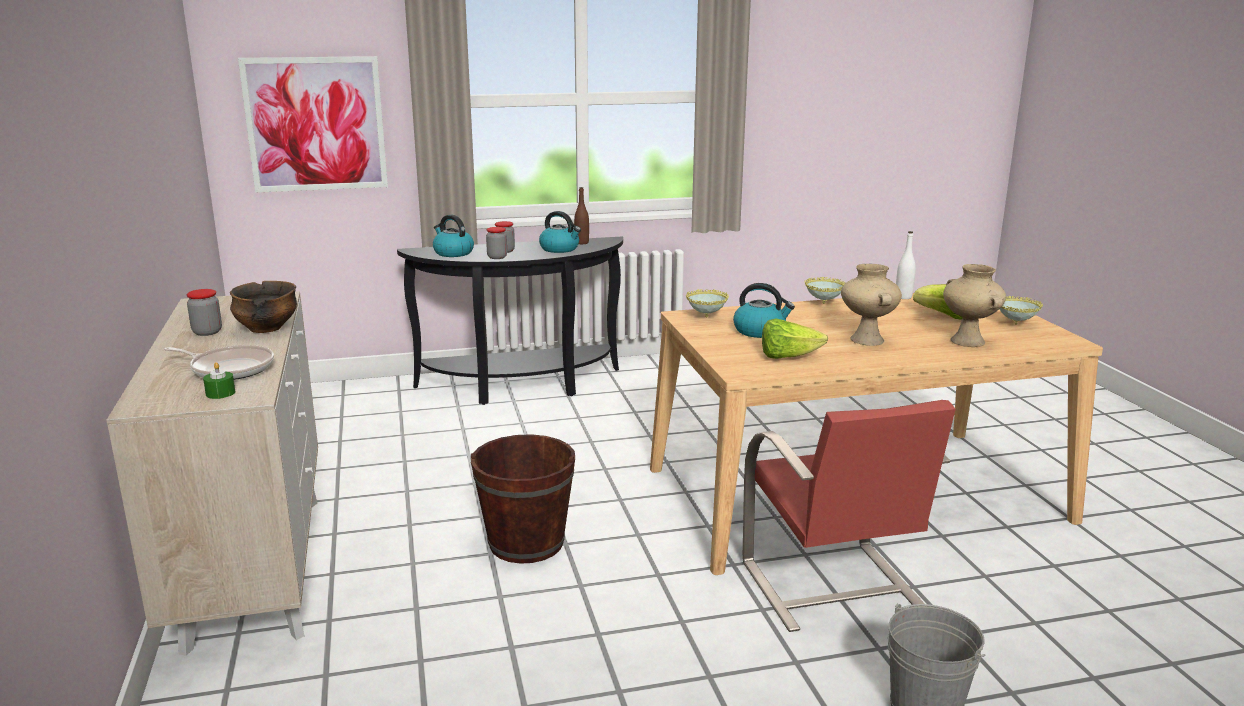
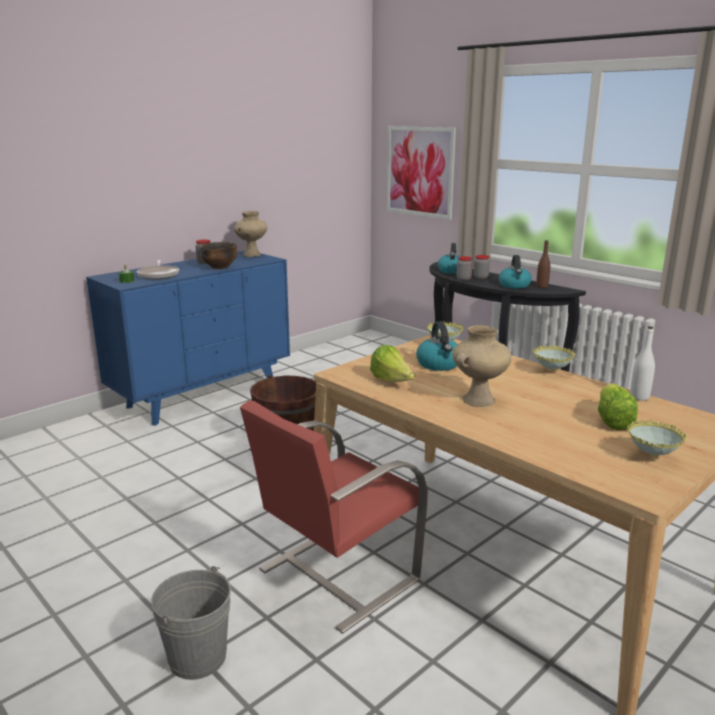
camera: 60 degrees right, 0 degrees up
(254, 569) = (203, 395): white dresser -> blue dresser
(969, 341) = (548, 440): beige vase -> beige vase (252, 255)

